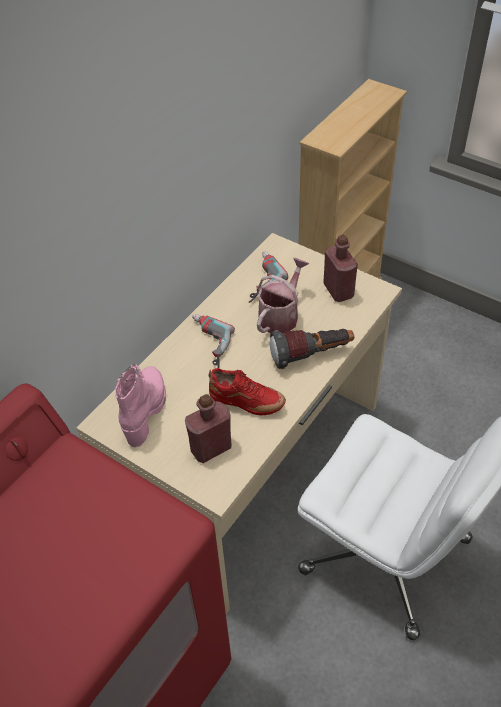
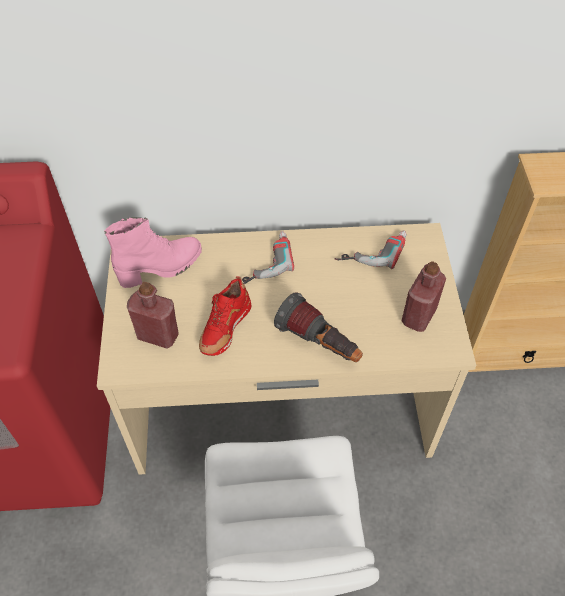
camera: 50 degrees right, 5 degrees up
(247, 403) = (224, 330): red shoe -> red shoe turned 45 degrees clockwise
(281, 315) = (345, 292): watering can -> none

